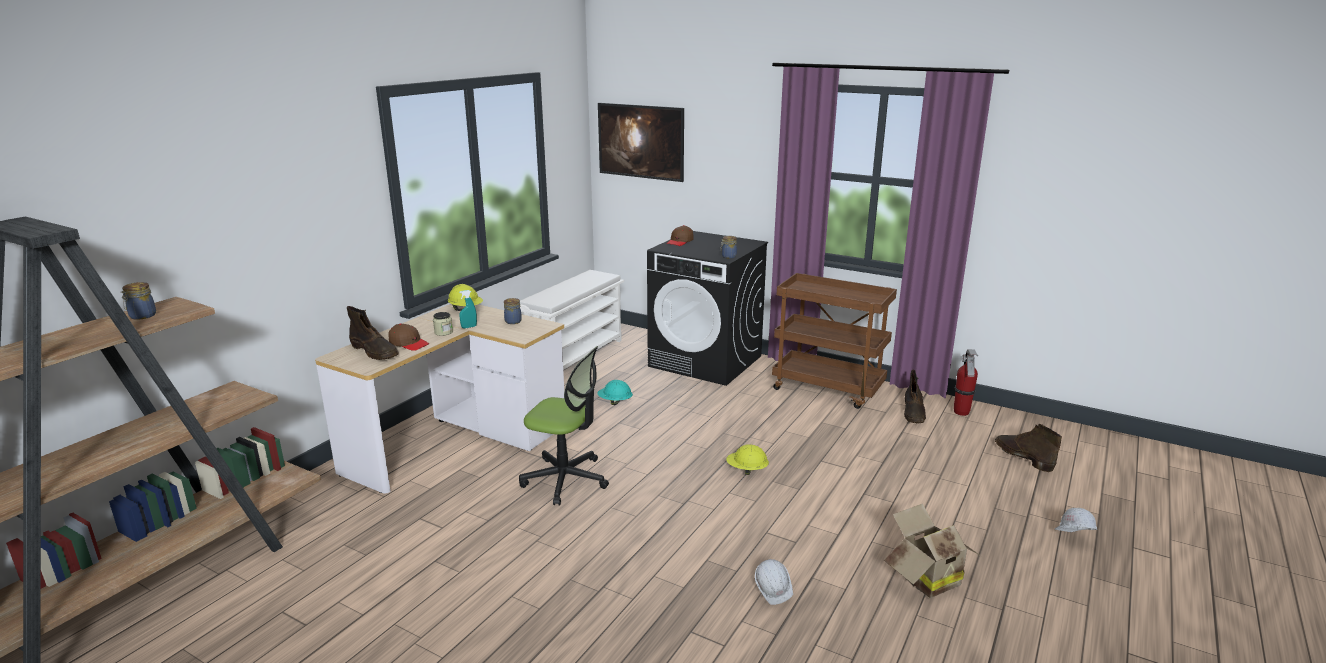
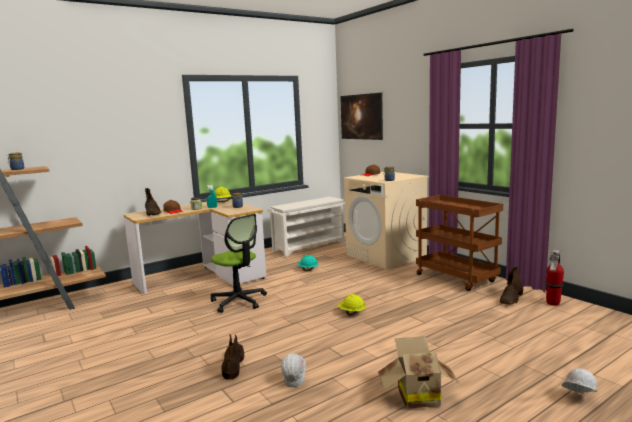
camera: 25 degrees right, 10 degrees down
(706, 361) = (386, 256): black washing machine -> beige washing machine
(1023, 456) = (583, 337): brown boot -> brown boot (233, 364)

